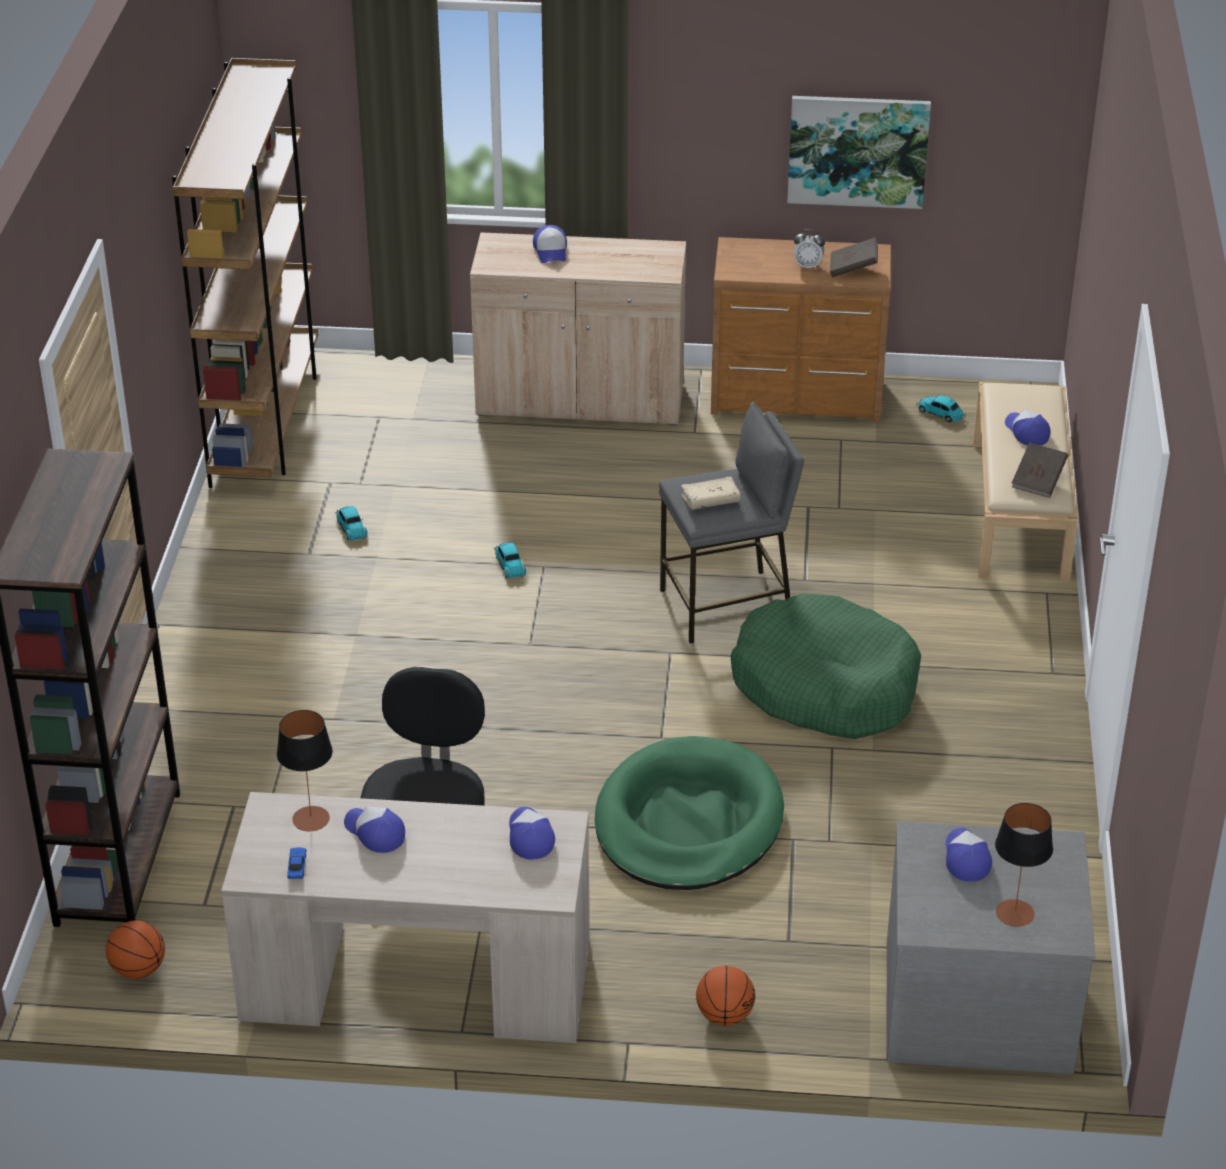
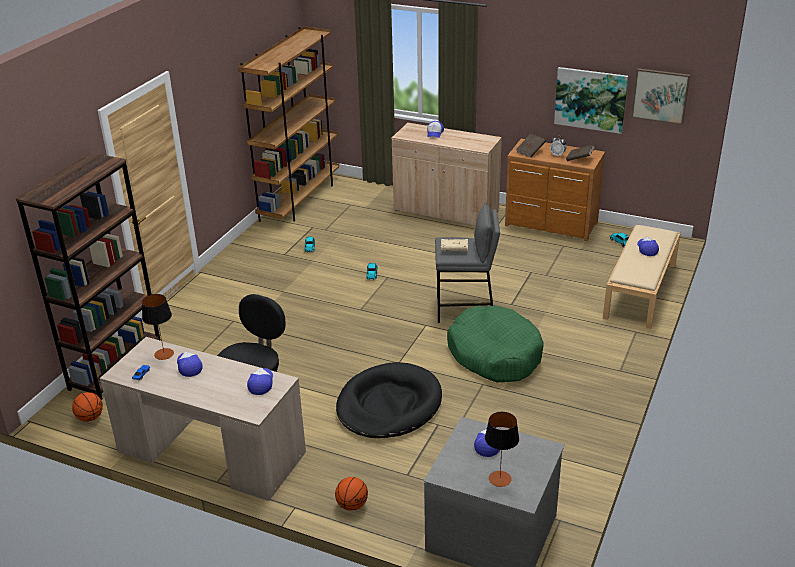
camera: 20 degrees right, 5 degrees down
(688, 822) = (389, 405): green dog bed -> black dog bed
(993, 132) = (660, 95): none -> picture
(1038, 481) = (641, 272): brown book -> brown book (530, 151)

